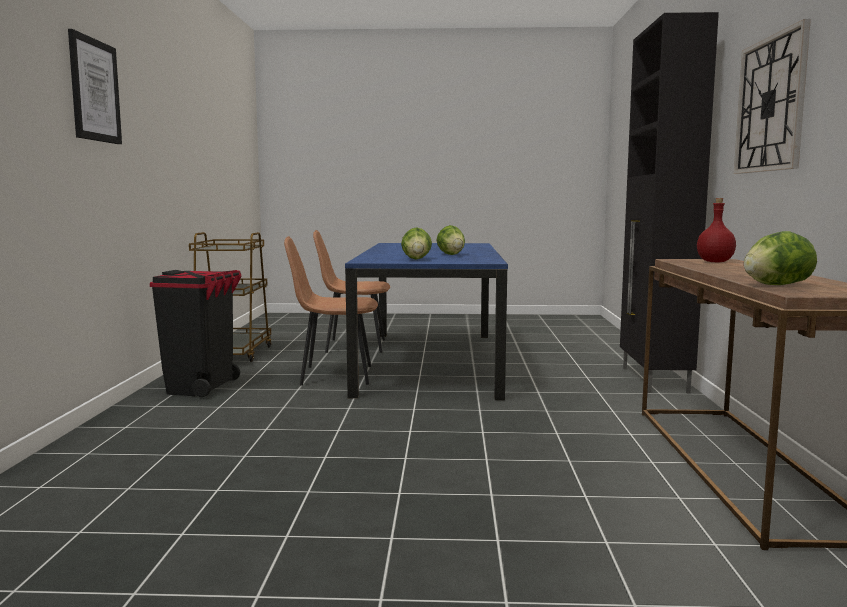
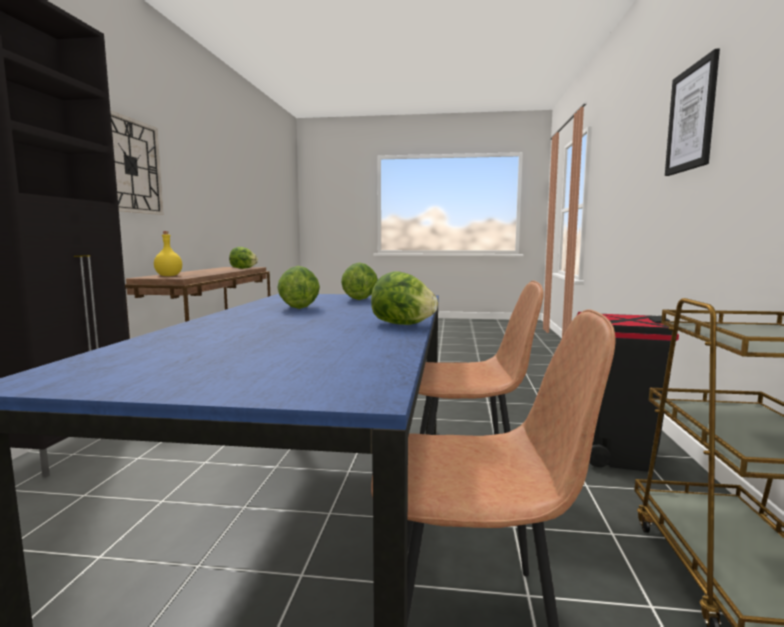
camera: 175 degrees left, 0 degrees up
(379, 250) = (402, 324): none -> lettuce
(715, 262) = (168, 276): red bottle -> yellow bottle

